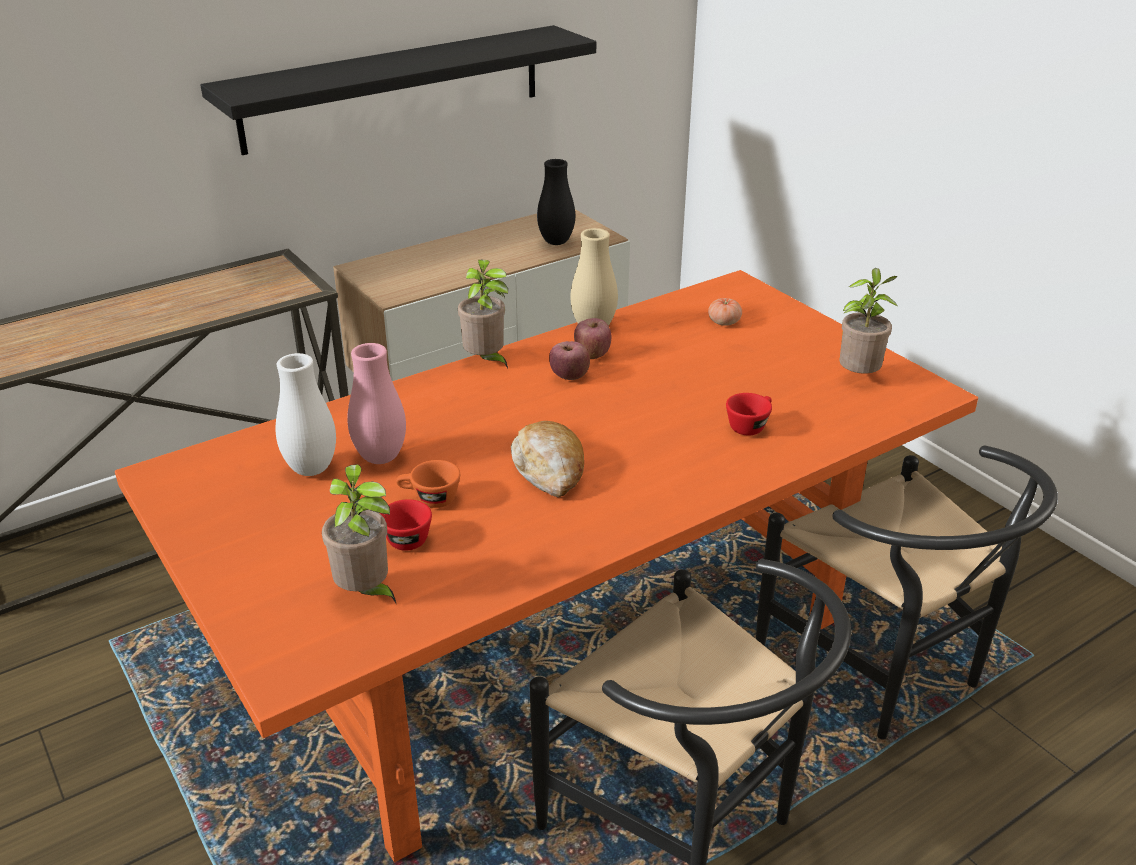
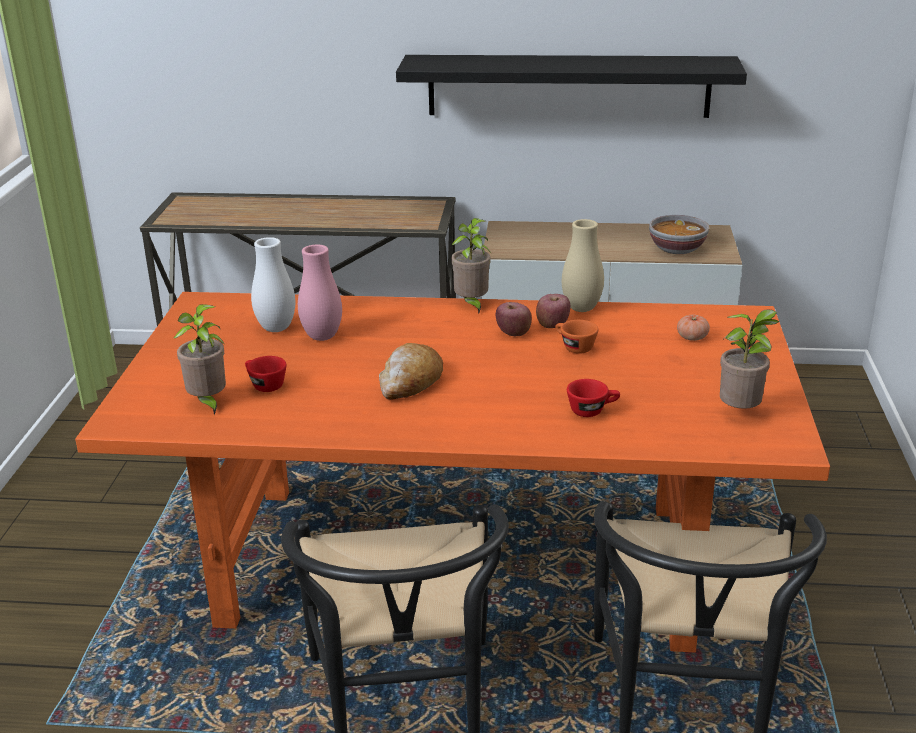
camera: 40 degrees right, 5 degrees down
(429, 499) = (314, 370): orange cup -> orange cup (573, 347)
(556, 242) = (676, 249): black vase -> bowl

